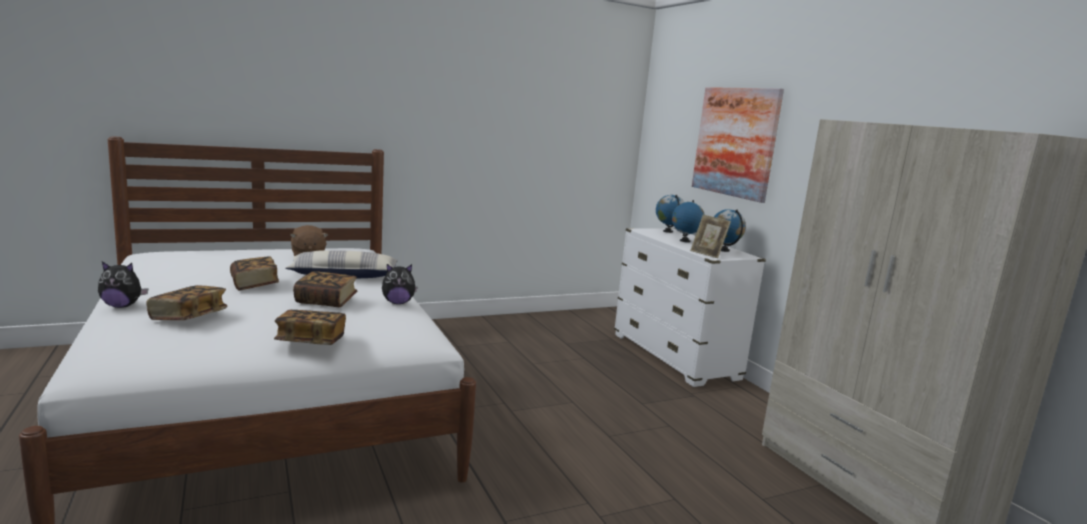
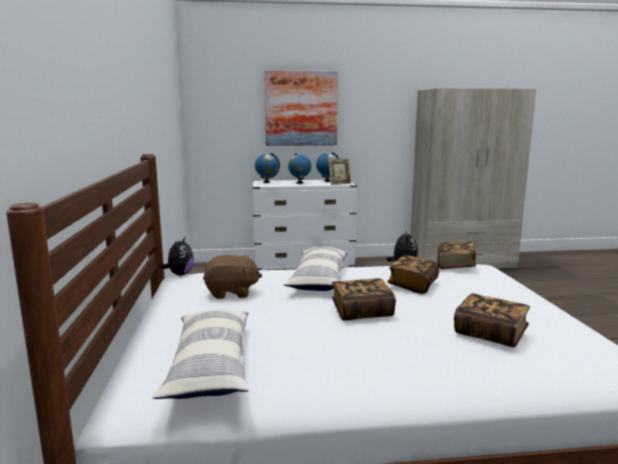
camera: 70 degrees left, 0 degrees up
(122, 306) = (457, 376): plush toy -> plush toy (180, 274)
(178, 258) = (210, 366): none -> pillow
(311, 341) = (519, 290): book -> book (455, 265)

